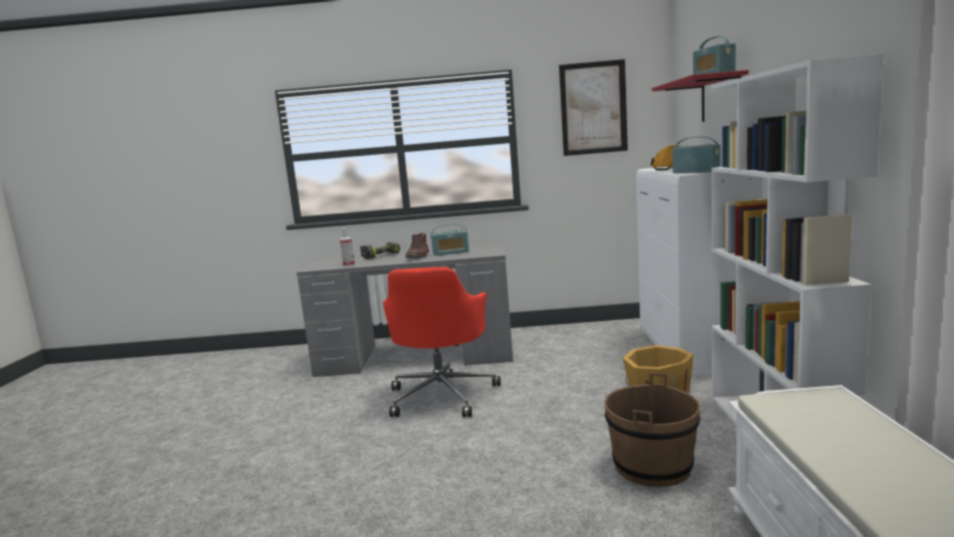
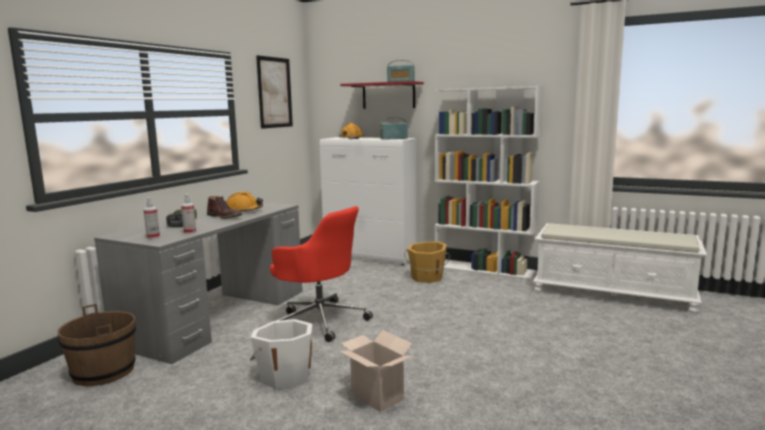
camera: 65 degrees left, 0 degrees up
(275, 480) = (375, 397): none -> cardboard box
(305, 424) = (285, 376): none -> white bucket
(326, 263) = (153, 237): none -> spray bottle
(451, 252) = (244, 211): radio -> orange hard hat
(653, 466) = (485, 294): brown bucket -> brown bucket (104, 372)

